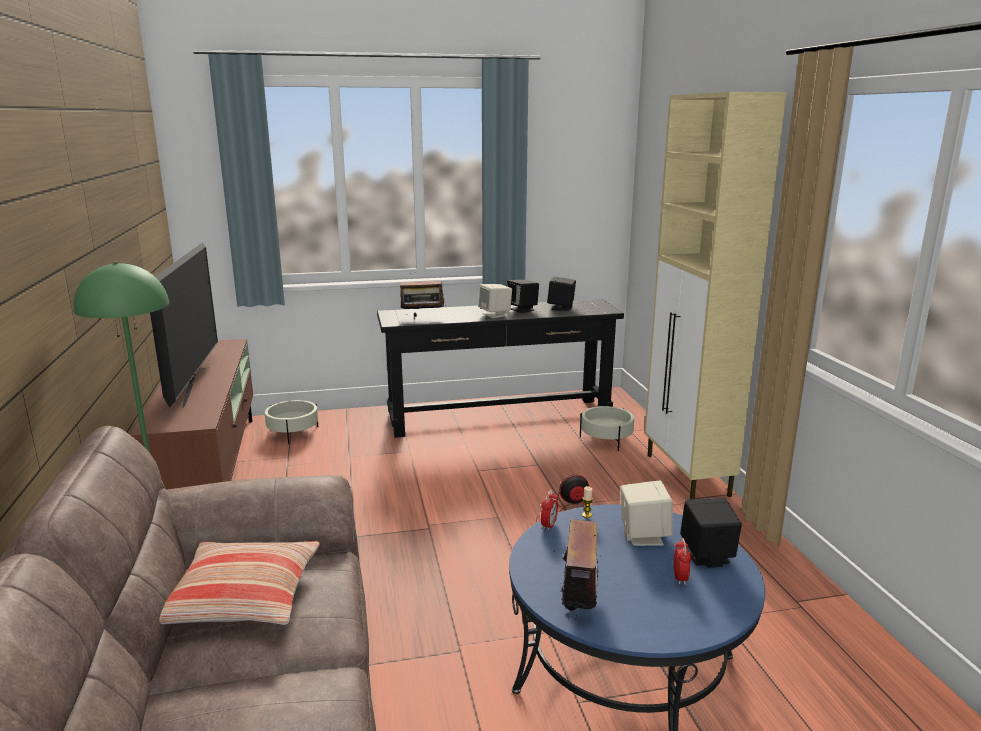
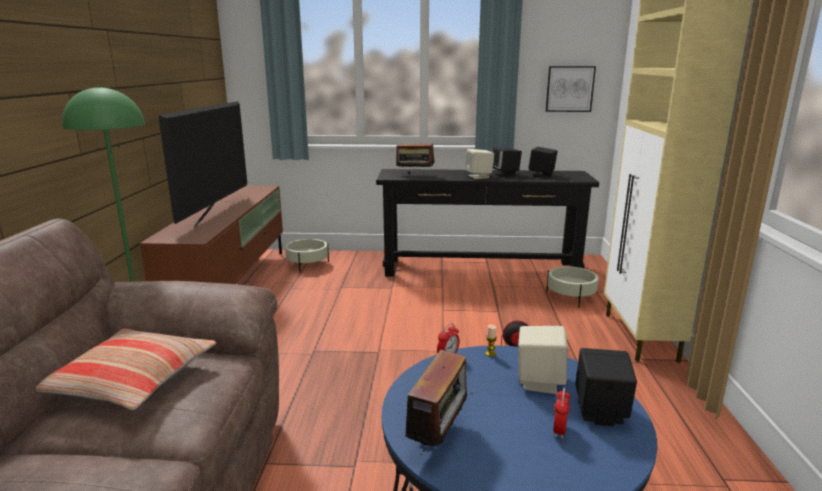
camera: 15 degrees right, 0 degrees up
(579, 210) = (569, 89): none -> picture

